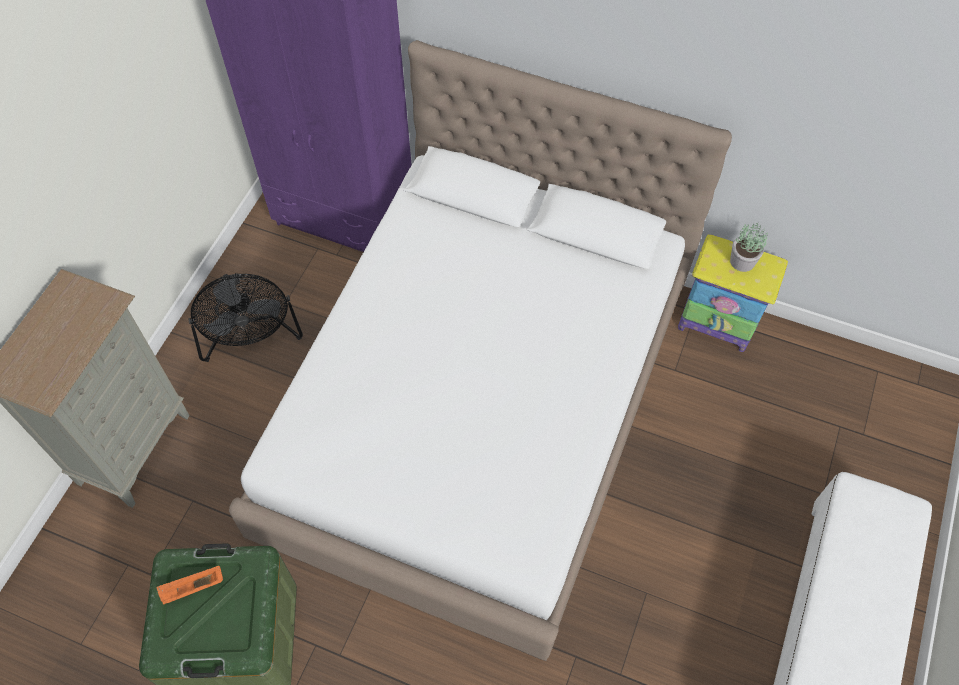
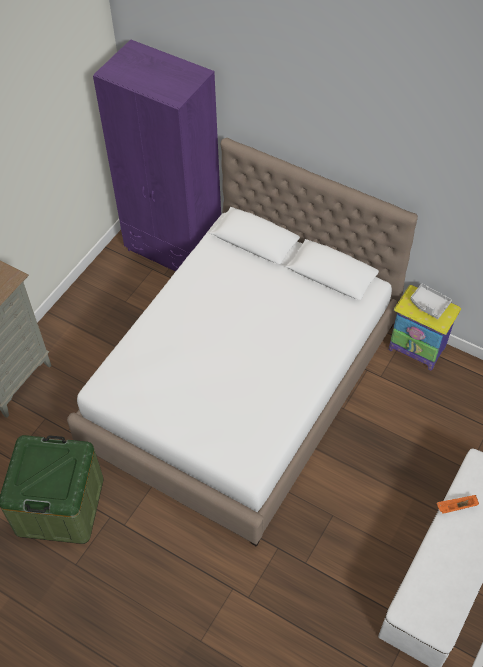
camera: 10 degrees right, 5 degrees down
(192, 588) = (37, 459): orange tray -> orange tray (456, 507)
(247, 334) = (96, 318): black fan -> none
(742, 261) = (429, 304): potted plant -> grey tray

